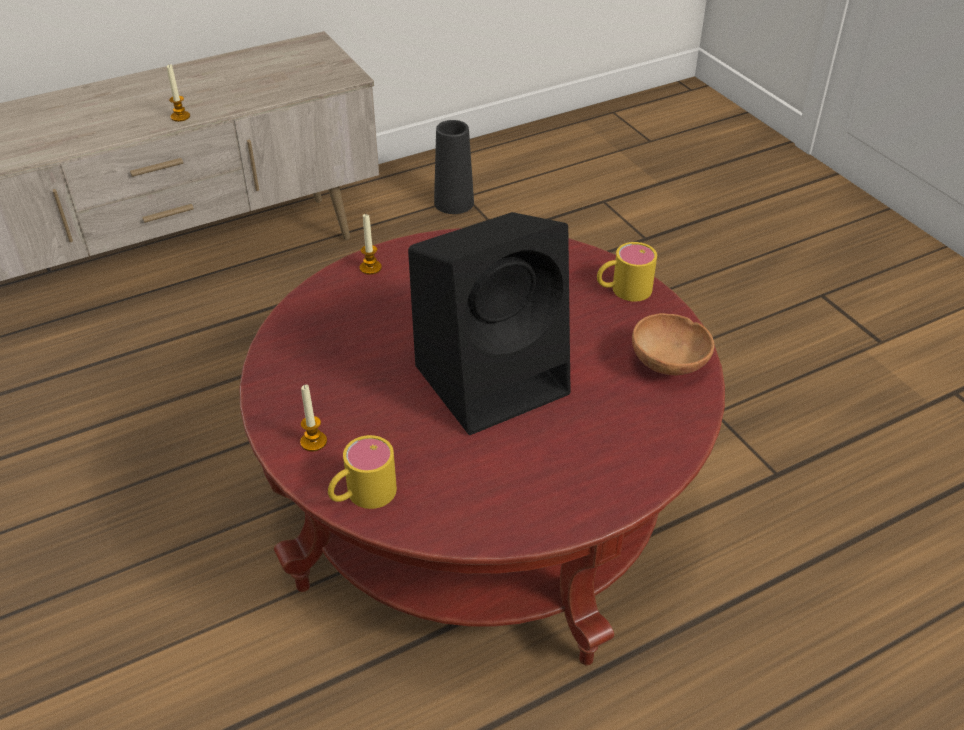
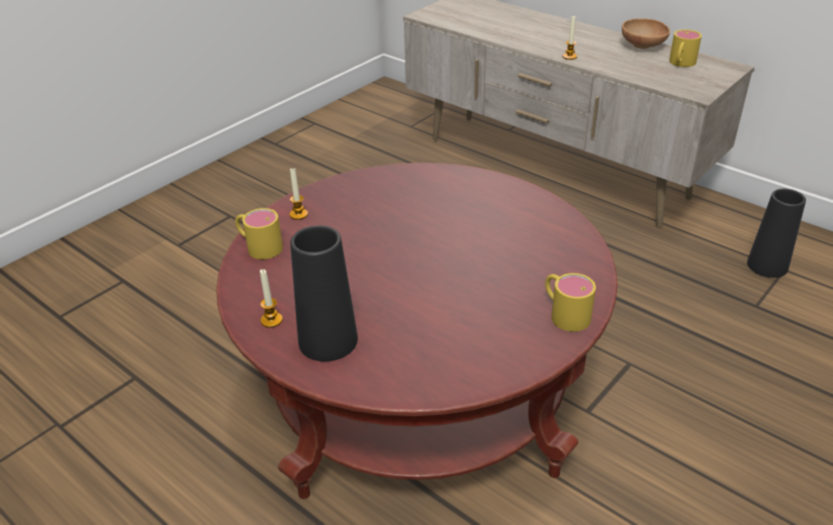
camera: 70 degrees right, 5 degrees down
(276, 62) = (680, 64): none -> yellow mug
(370, 268) = (490, 184): candle -> candle (271, 320)
(494, 378) = (403, 271): black speaker -> none
(587, 467) = (328, 340): none -> black vase
(670, 364) = (480, 363): brown bowl -> brown bowl (643, 47)

